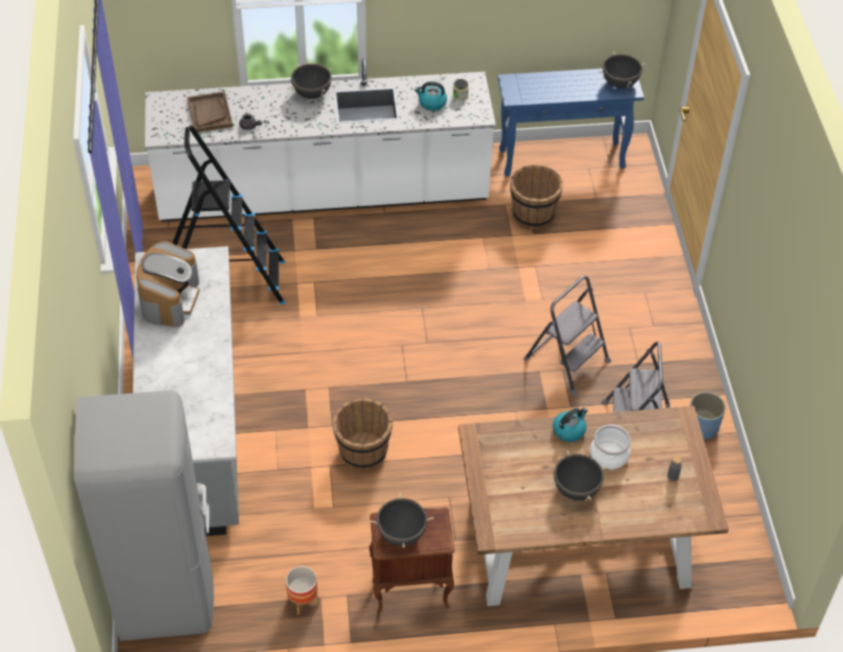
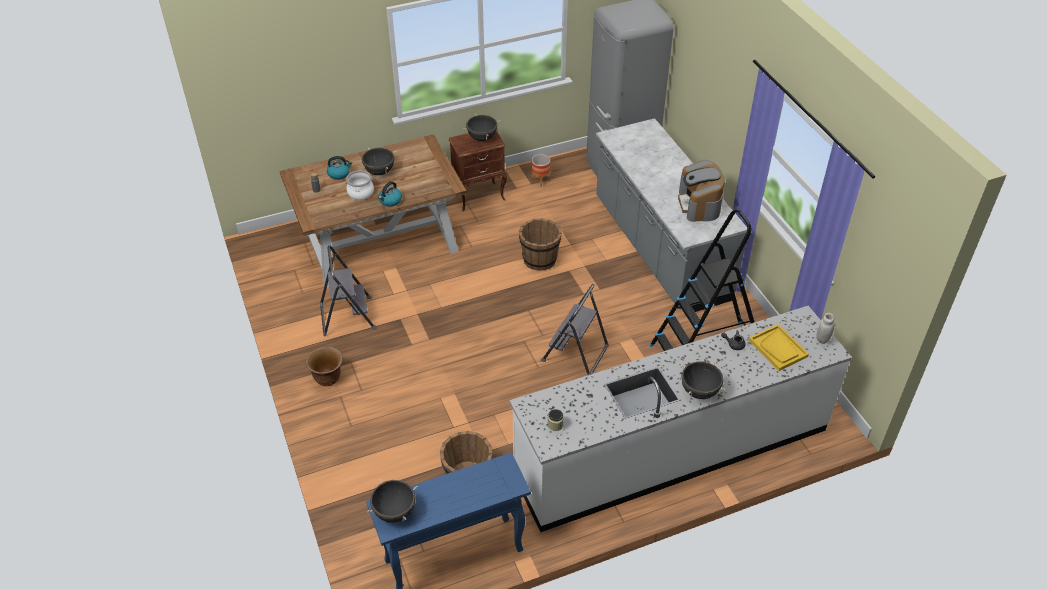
camera: 165 degrees right, 5 degrees down
(159, 112) = (822, 339): none -> white jar
(209, 113) = (778, 348): brown tray -> yellow tray
(431, 103) = (580, 409): kettle -> kettle (339, 174)
(564, 358) = (411, 353): grey step ladder -> grey step ladder (577, 354)
(666, 349) = (328, 378): none -> brown planter
(702, 427) = (297, 326): blue planter -> none

